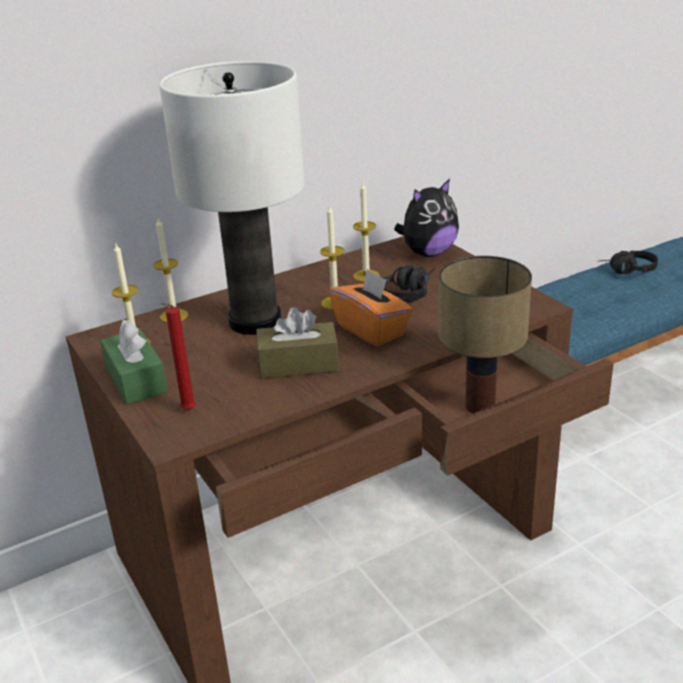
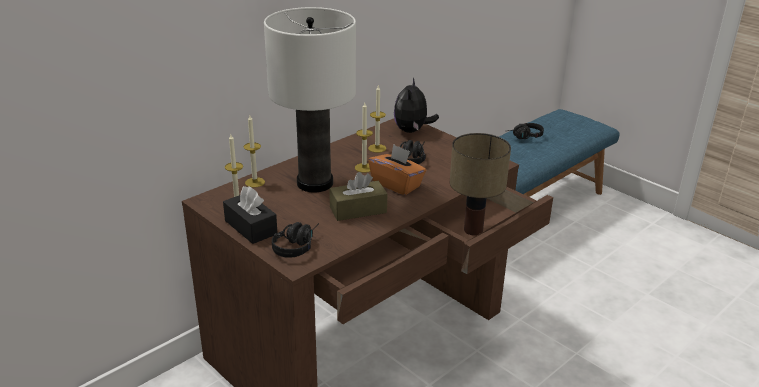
camera: 15 degrees left, 0 degrees up
(136, 380) = (250, 227): green tissue box -> black tissue box
(186, 411) = (297, 245): red candle -> black headphones
(428, 253) = (412, 131): plush toy -> plush toy turned 150 degrees clockwise

